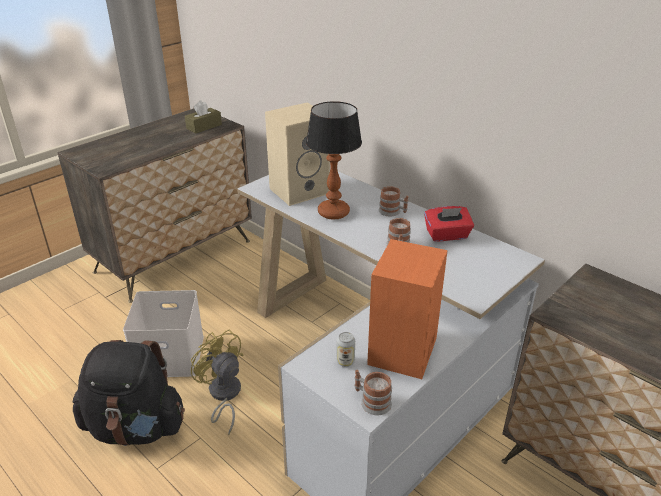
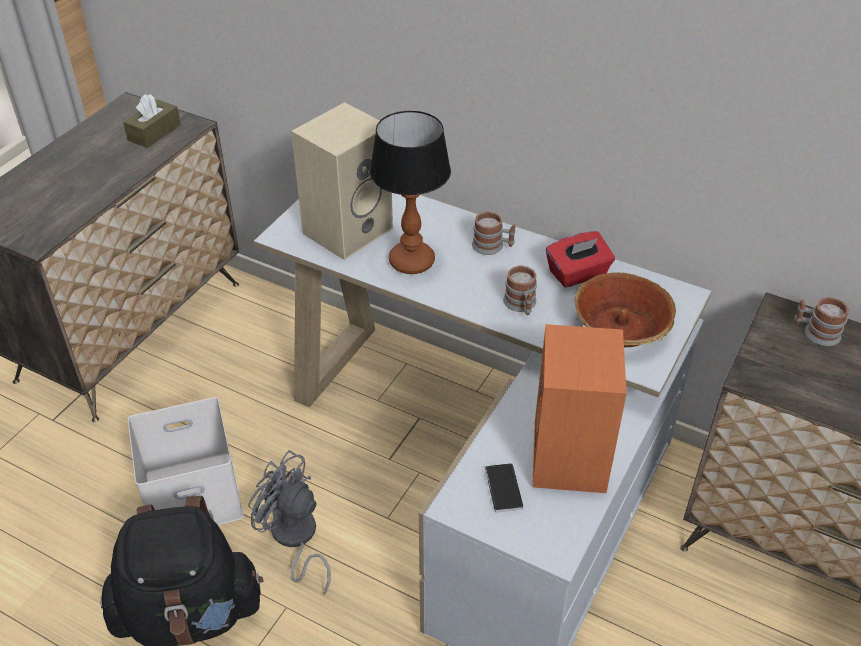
camera: 15 degrees left, 10 degrees up
(223, 396) = (294, 539): yellow fan -> grey fan
(345, 362) = (503, 489): can -> phone
(371, 401) = (556, 538): mug -> mug (816, 332)
(465, 271) = (620, 328): none -> bowl

